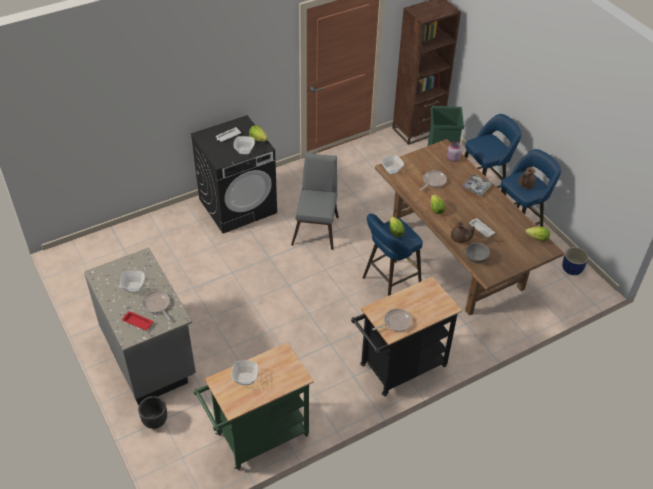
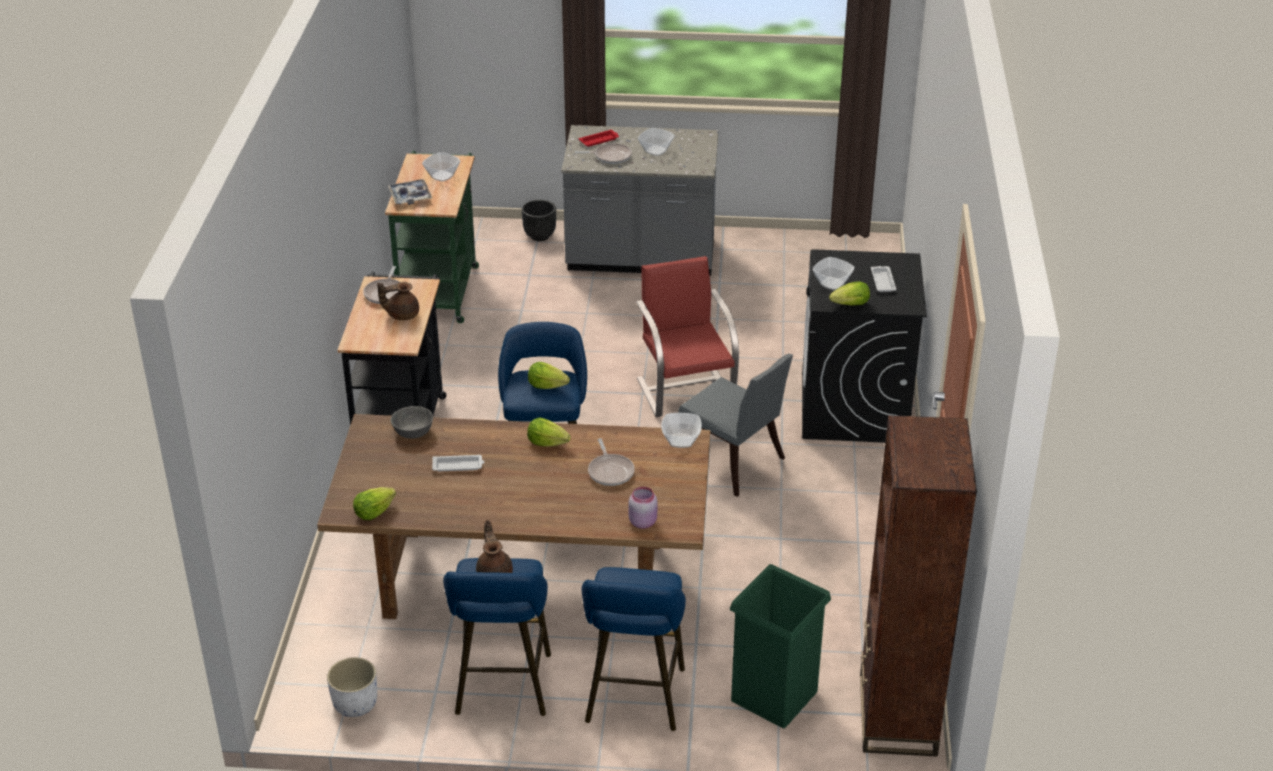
camera: 125 degrees right, 10 degrees down
(271, 269) = (685, 390): none -> red chair
(460, 239) = (464, 435): brown teapot -> brown teapot (402, 314)
(476, 187) = (548, 511): tray -> tray (410, 196)
(572, 269) = (354, 704): blue planter -> white planter

